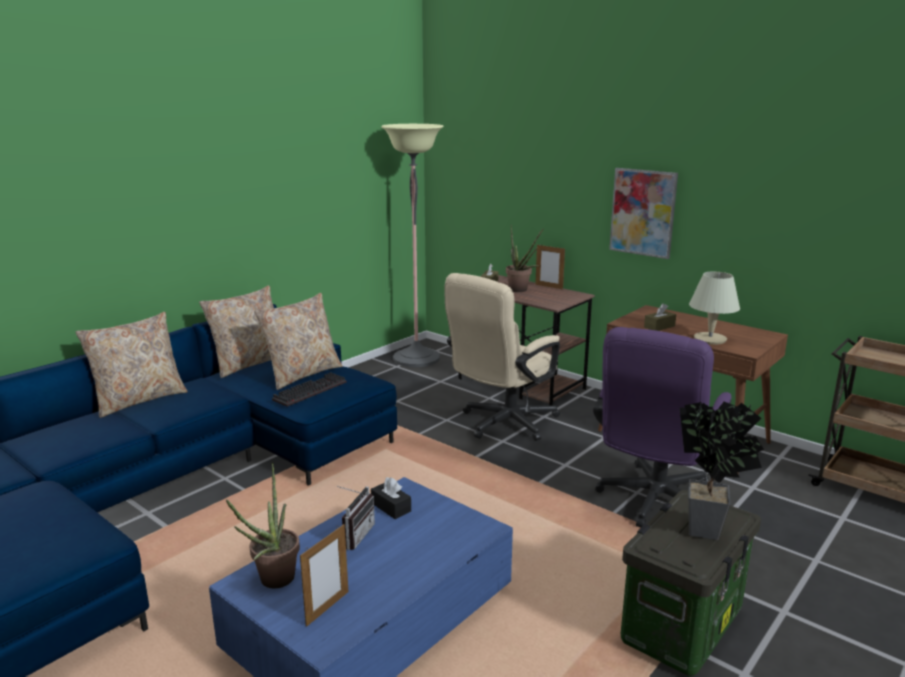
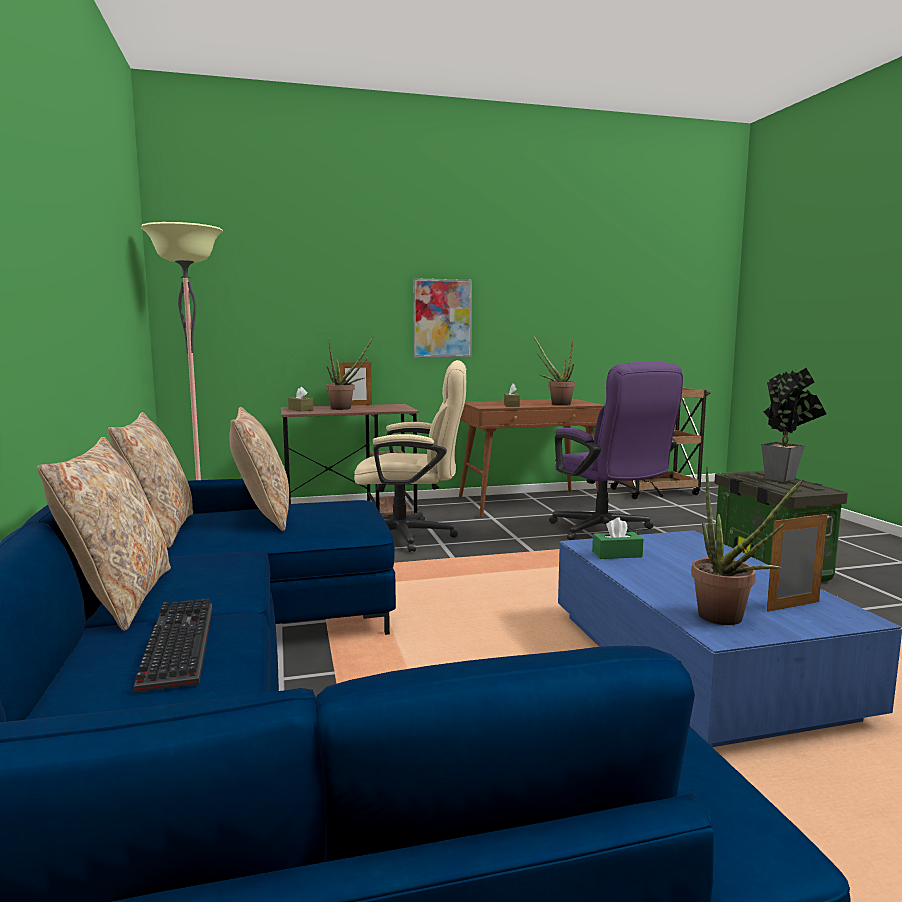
camera: 55 degrees left, 10 degrees down
(310, 390) = (320, 520): keyboard -> keyboard (175, 644)
(327, 608) = (793, 606): picture frame -> picture frame turned 90 degrees counterclockwise
(354, 535) = (658, 575): radio -> none
(391, 507) = (617, 554): black tissue box -> green tissue box
(502, 424) = (412, 536): beige office chair -> beige office chair turned 75 degrees counterclockwise
(710, 339) = (556, 404): beige table lamp -> potted plant

